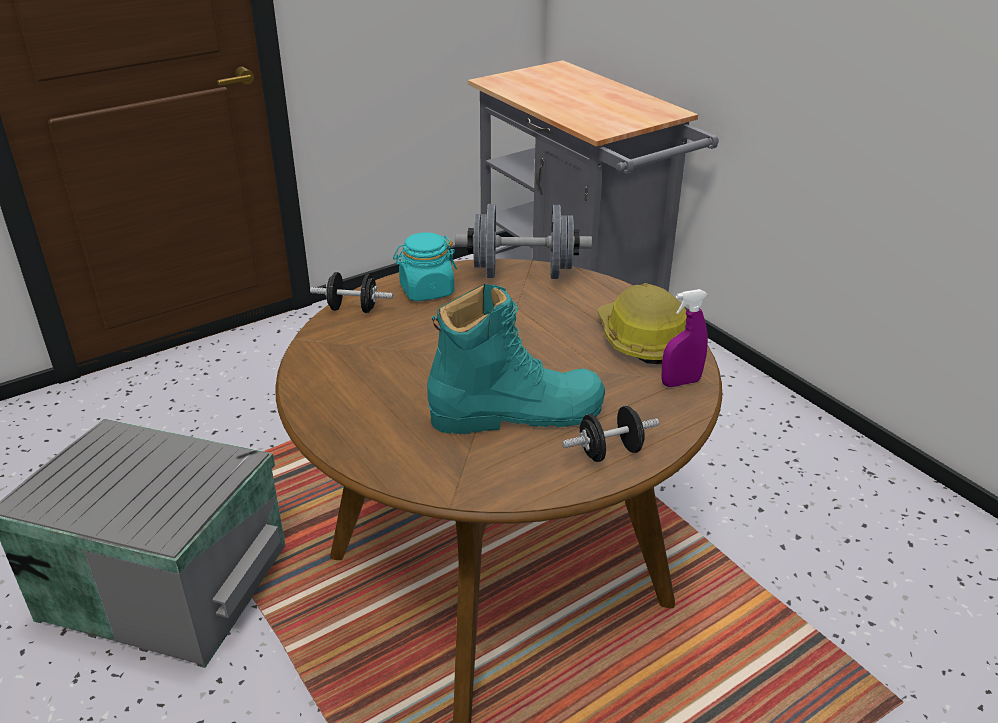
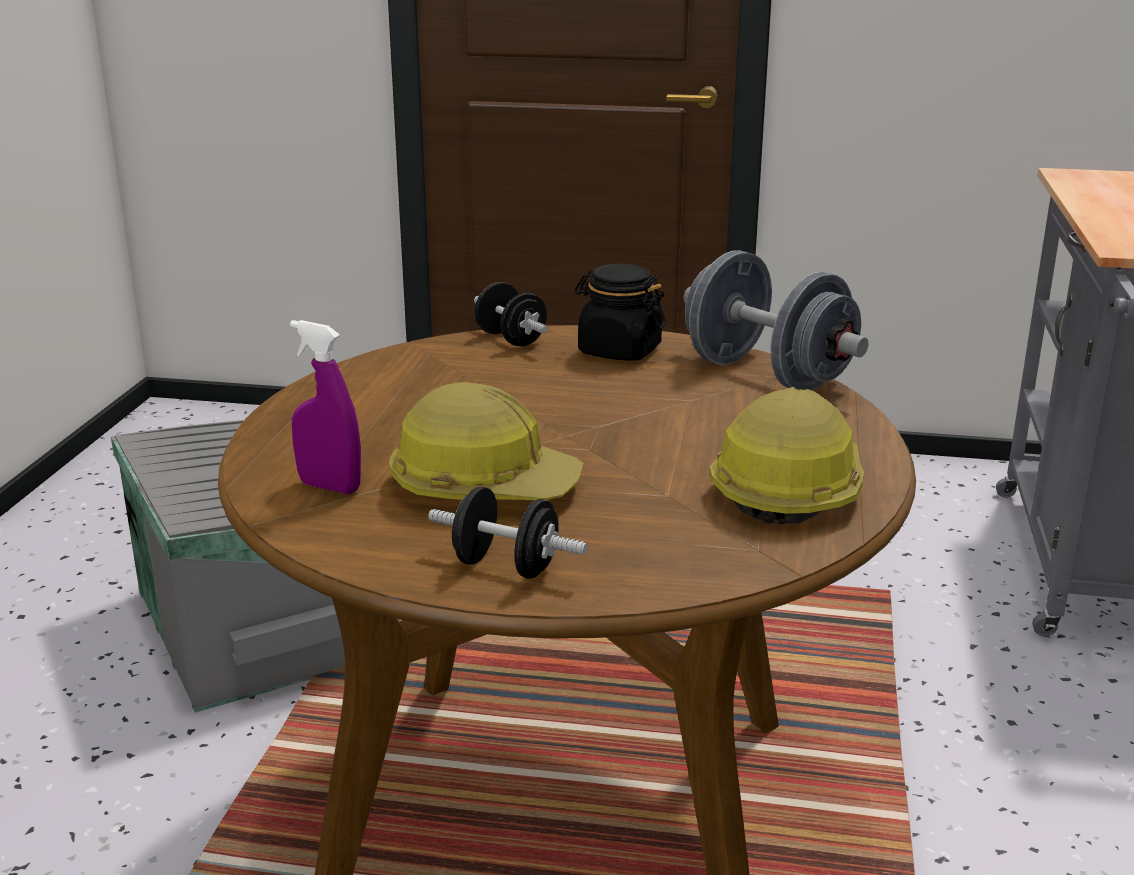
camera: 45 degrees right, 10 degrees down
(426, 291) = (619, 351): turquoise jar -> black jar
(516, 413) = (482, 485): turquoise boot -> hard hat
(680, 382) = (747, 549): purple spray bottle -> purple spray bottle (329, 487)

